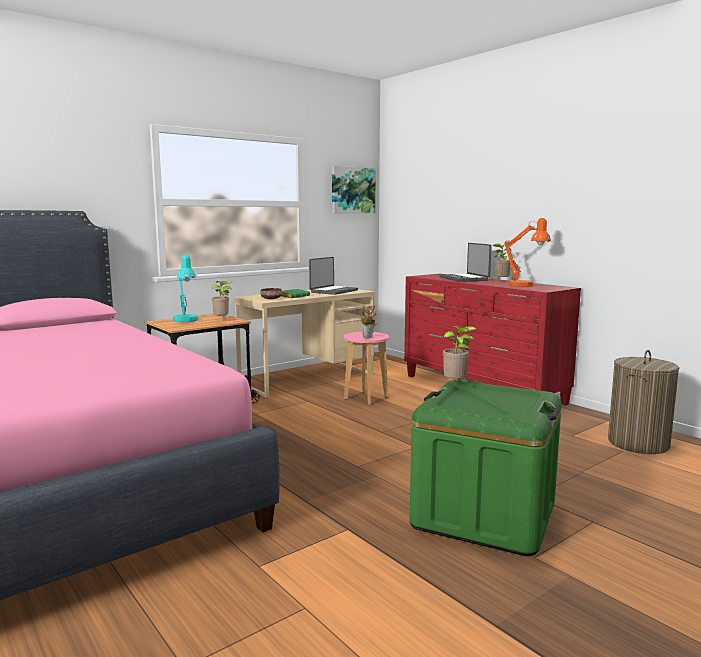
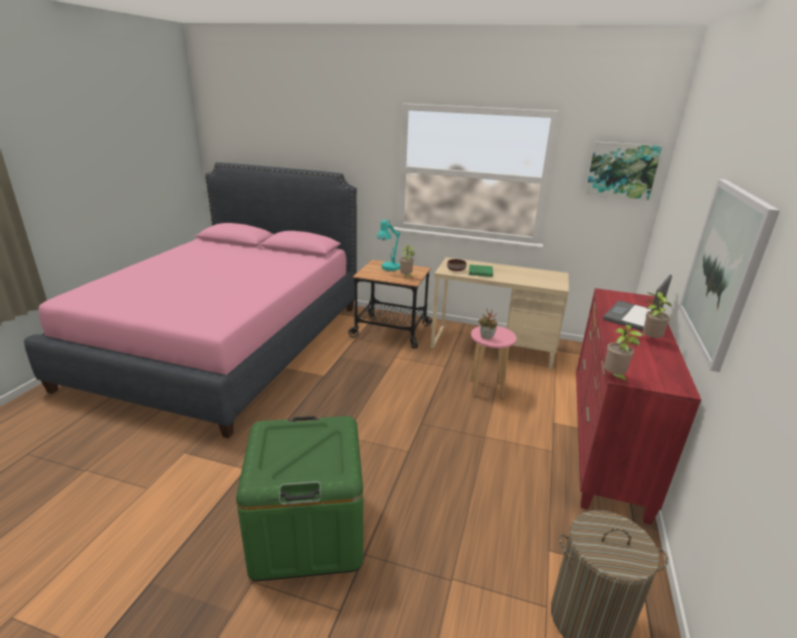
camera: 55 degrees right, 15 degrees up
(333, 291) = (534, 277): laptop -> none
(456, 385) = (330, 422): potted plant -> potted plant (614, 377)
(525, 286) = (642, 360): orange table lamp -> none
(546, 208) = (723, 269): none -> picture

